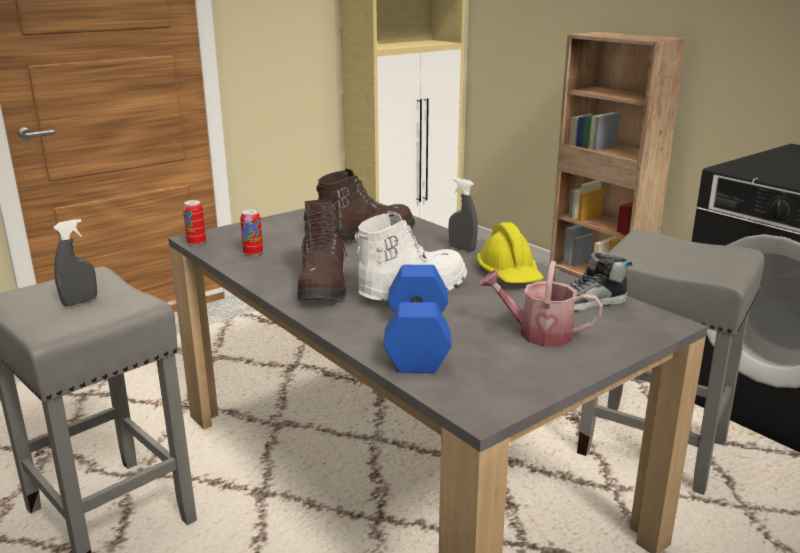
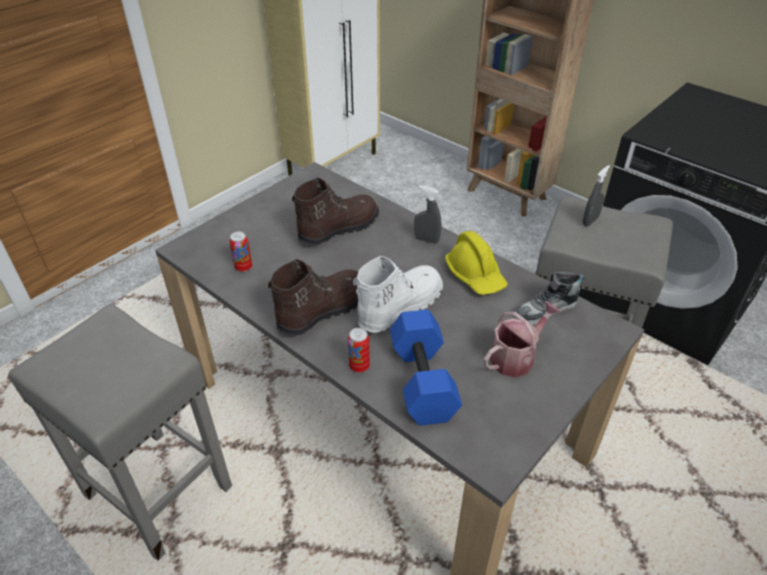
camera: 10 degrees left, 20 degrees up
(80, 302) = (110, 362): grey spray bottle -> grey spray bottle (590, 221)
(196, 243) = (185, 256): can -> can (359, 366)
(323, 286) = (322, 311): brown boot -> brown boot turned 120 degrees counterclockwise
(537, 333) = (516, 357): watering can -> watering can turned 135 degrees clockwise

